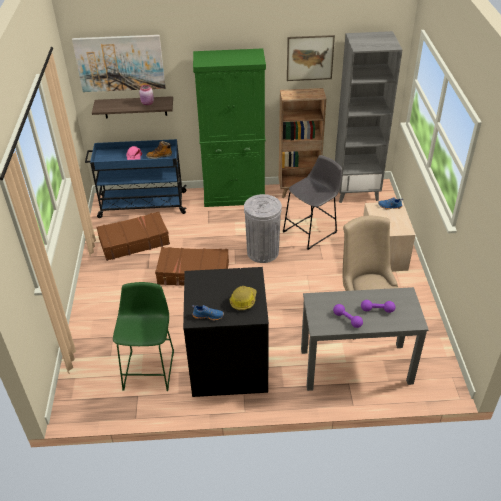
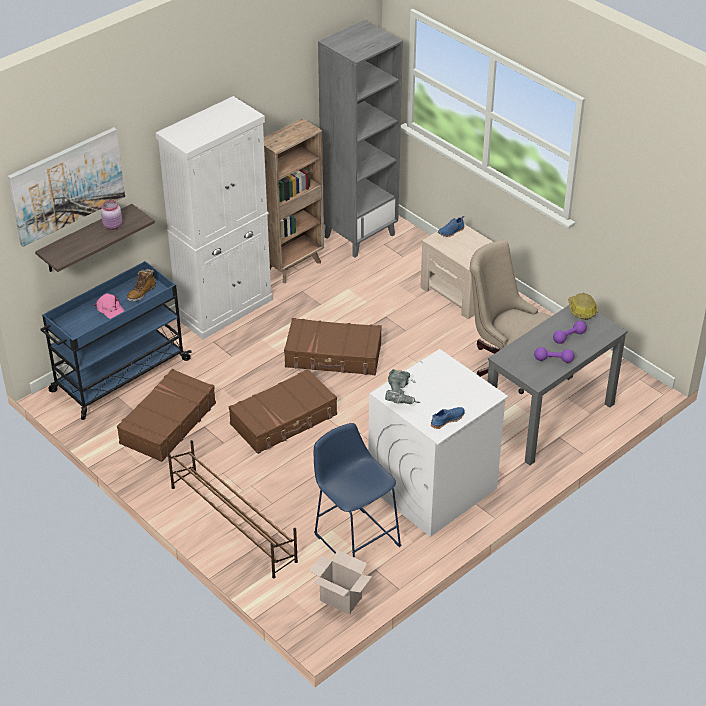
camera: 40 degrees left, 0 degrees up
(96, 400) = (339, 599): none -> cardboard box
(99, 316) = (232, 523): none -> brown shoe rack
(150, 367) = (355, 537): green stool -> blue stool
(201, 283) = (402, 396): none -> power drill
(228, 366) = (432, 488): black washing machine -> white washing machine
(234, 196) = (224, 308): green cabinet -> white cabinet
(243, 301) = (461, 389): hard hat -> hard hat (581, 310)
(263, 252) = (333, 356): grey trash can -> brown suitcase
(310, 58) = (282, 87): picture -> none
(312, 231) = (361, 305): grey stool -> none

